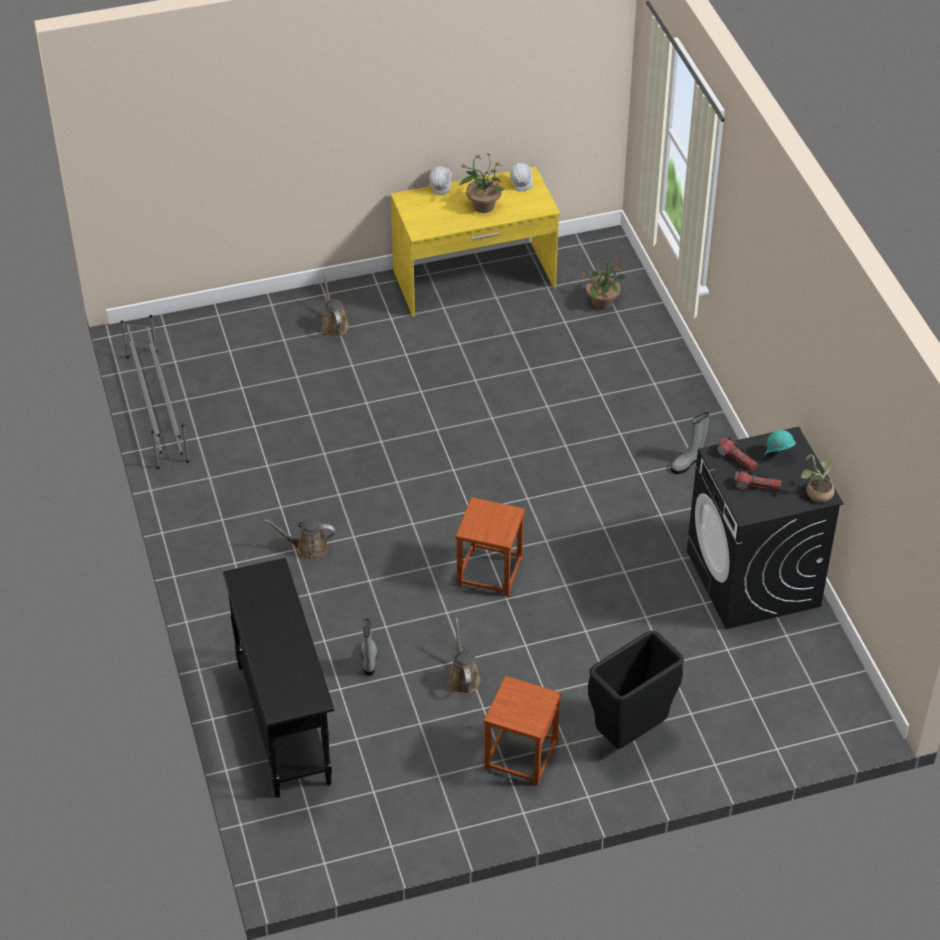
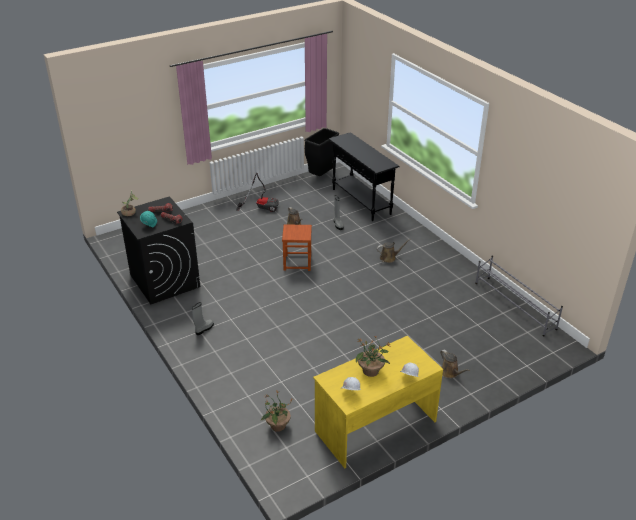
camera: 165 degrees right, 10 degrees down
(520, 755) = (261, 207): brown stool -> vacuum cleaner
(631, 734) = (217, 219): black trash can -> black trash can (321, 175)

